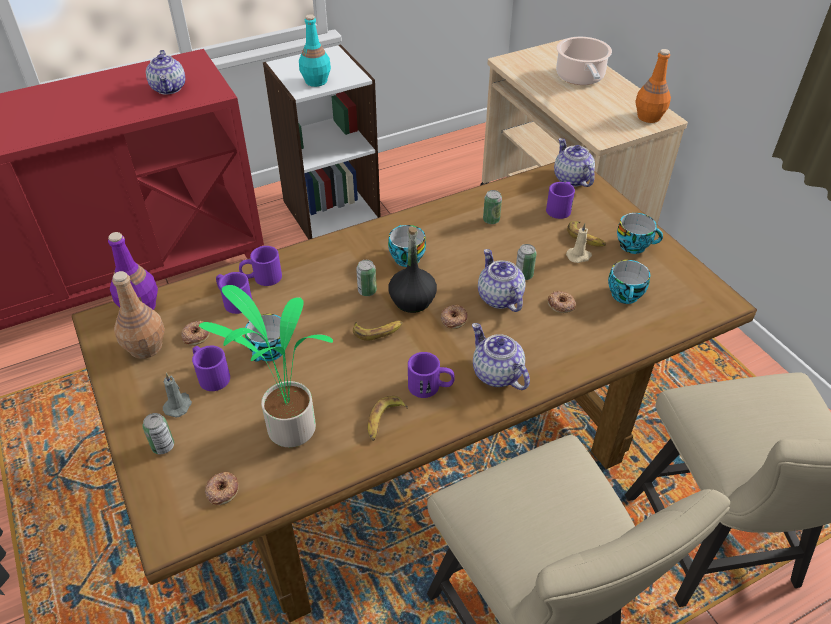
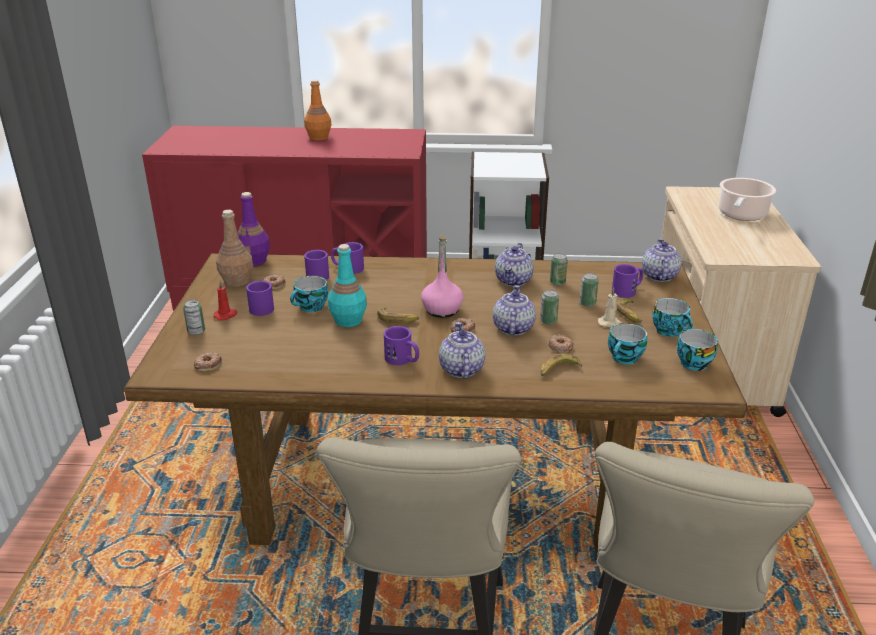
camera: 30 degrees right, 15 degrees down
(169, 88) = (378, 145): teapot -> teapot (514, 281)
(178, 405) = (226, 315): grey candle -> red candle
(288, 429) = (280, 349): potted plant -> none
(316, 81) = (500, 169): turquoise bottle -> turquoise bottle (348, 320)
(367, 291) = (414, 295): can -> can (587, 303)
(384, 421) = (349, 367): banana -> banana (558, 370)
(405, 257) = (463, 285): cup -> cup (692, 362)
(412, 300) = (442, 310): black bottle -> pink bottle
(648, 117) = (782, 254): orange bottle -> orange bottle (318, 137)

